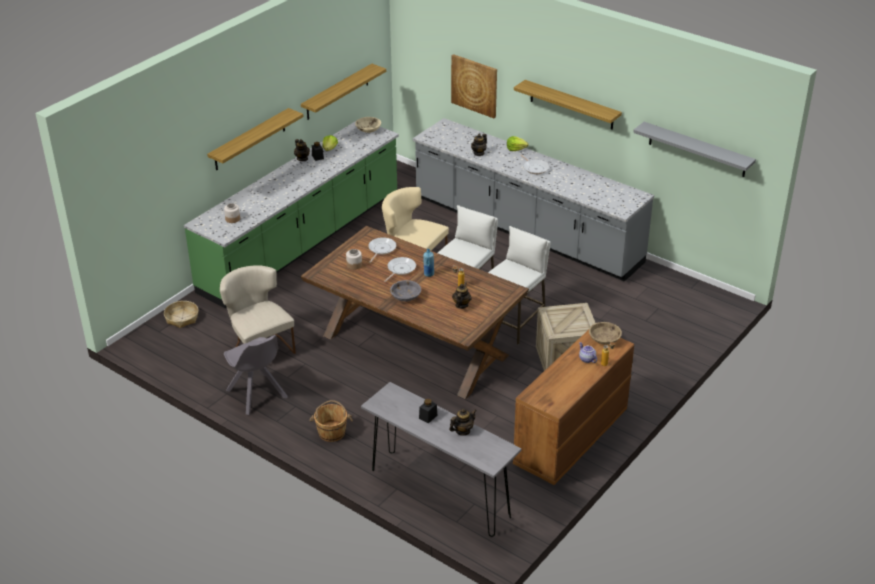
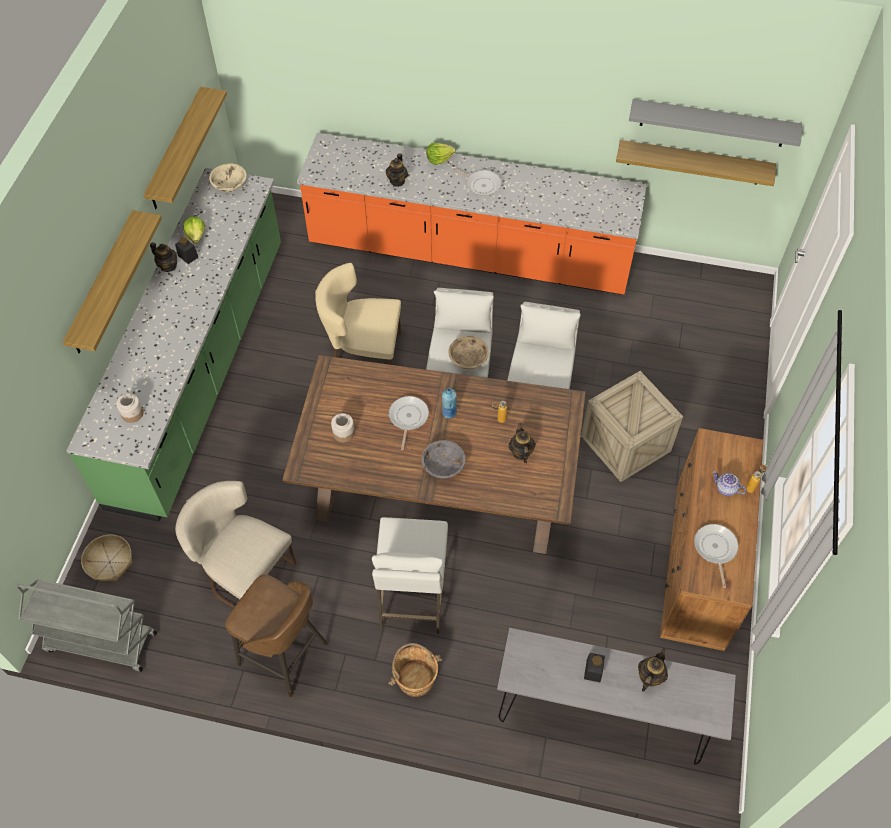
camera: 25 degrees left, 20 degrees up
(151, 353) = (100, 642): none -> grey cart
(257, 395) = (285, 655): grey chair -> brown stool
(358, 392) = (412, 597): none -> white stool
(381, 249) = (363, 391): frying pan -> frying pan (715, 549)
(474, 85) = (360, 85): picture -> none
(526, 231) = (469, 254): grey counter -> orange counter
(571, 105) = (518, 92): shelf -> shelf (694, 162)
(604, 340) = (726, 447): beige bowl -> beige bowl (468, 359)

